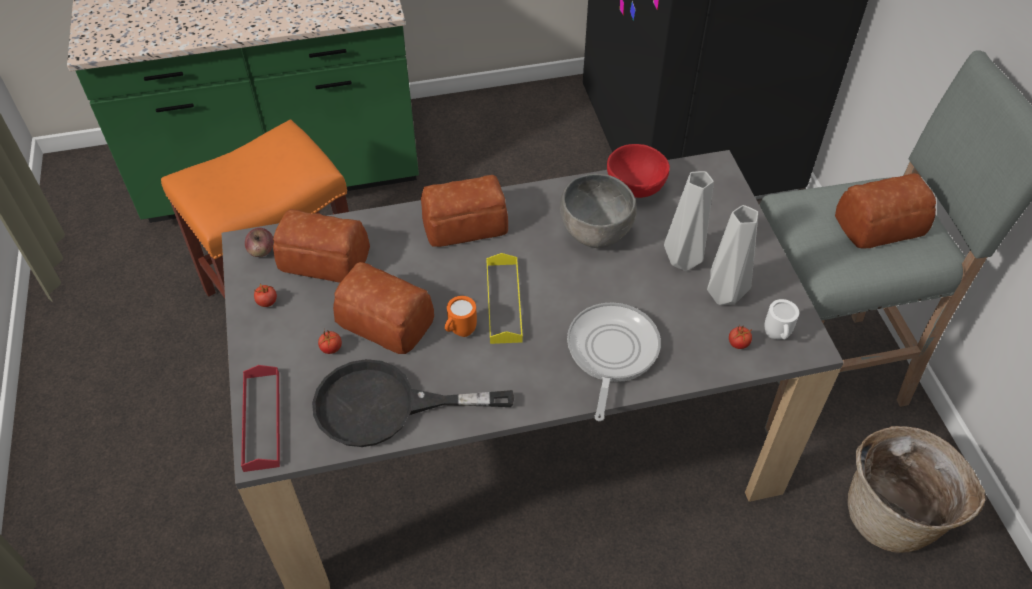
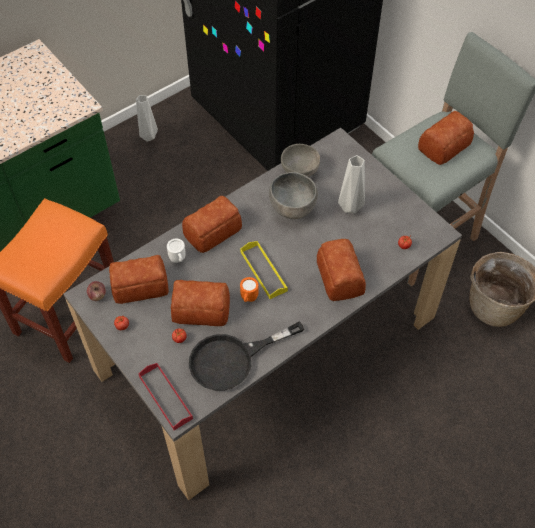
camera: 25 degrees left, 5 degrees up
(611, 352) = (339, 278): frying pan -> bread
(635, 188) = (300, 171): red bowl -> grey bowl
(724, 297) = (383, 221): grey vase -> grey vase (149, 137)
(777, 336) = (421, 233): white mug -> white mug (178, 260)

